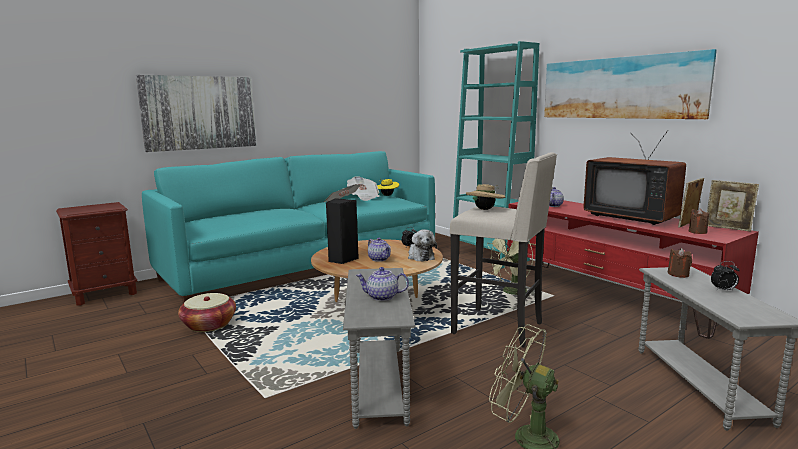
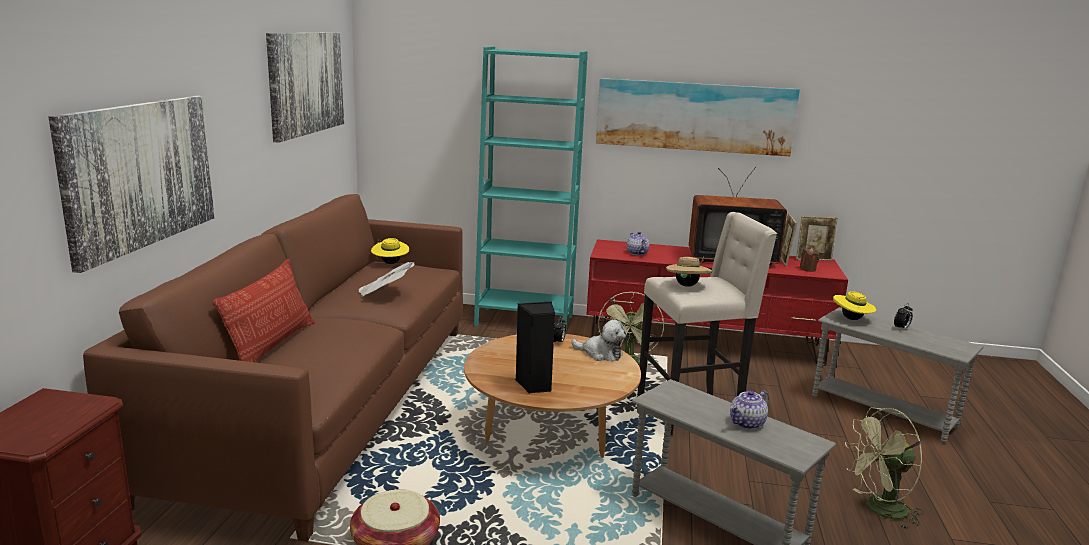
camera: 45 degrees left, 5 degrees up
(242, 212) = (271, 346): none -> pillow
(304, 266) = (327, 403): turquoise sofa -> brown sofa
(360, 81) = (306, 83): none -> picture
(363, 197) = (381, 275): newspaper -> none
(379, 259) = (571, 371): teapot -> none
(678, 274) = (851, 319): brown candle -> yellow hat

